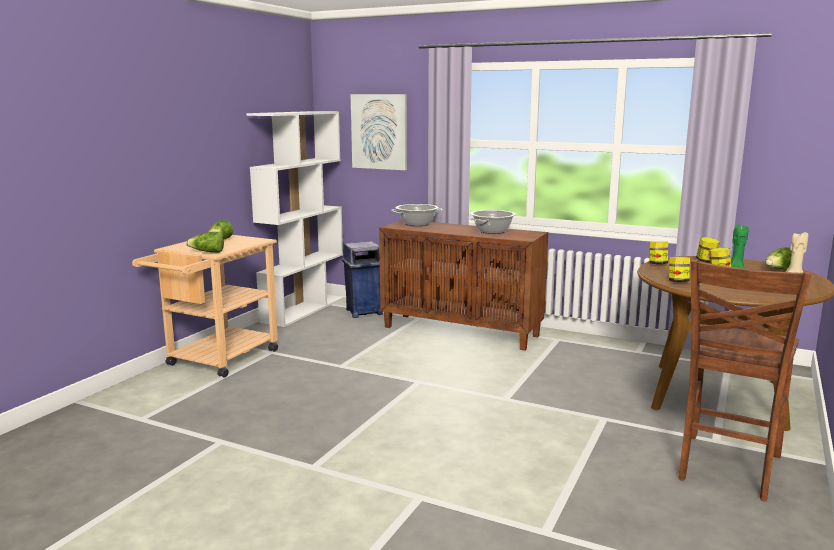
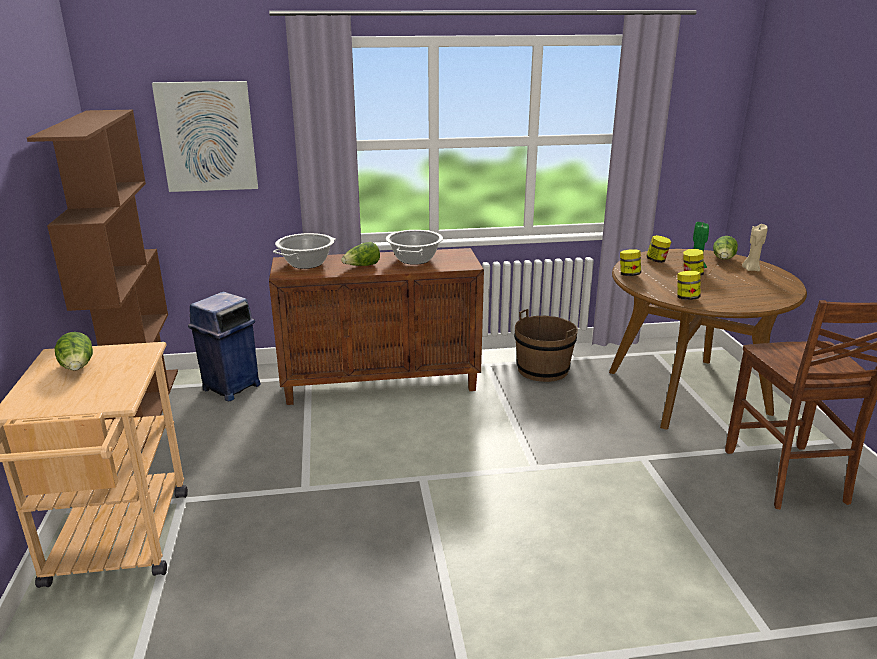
camera: 35 degrees left, 10 degrees up
(207, 252) = (103, 403): lettuce -> lettuce (362, 266)
(303, 309) = (142, 407): white bookcase -> brown bookcase
(600, 352) = (543, 370): none -> brown bucket

